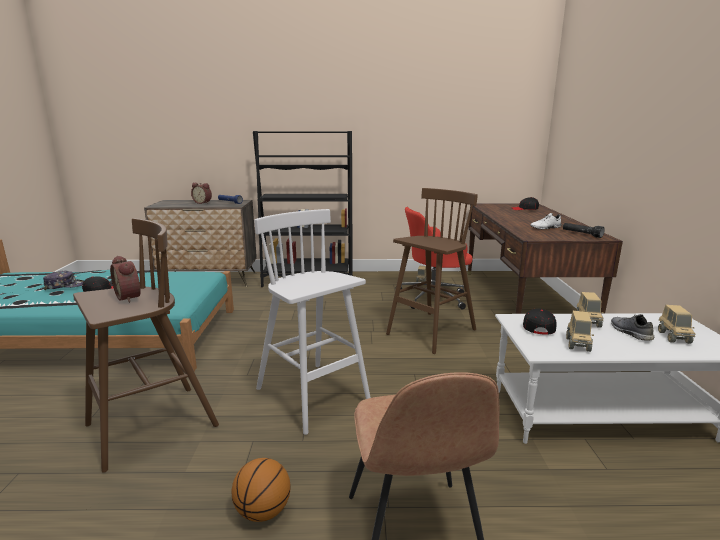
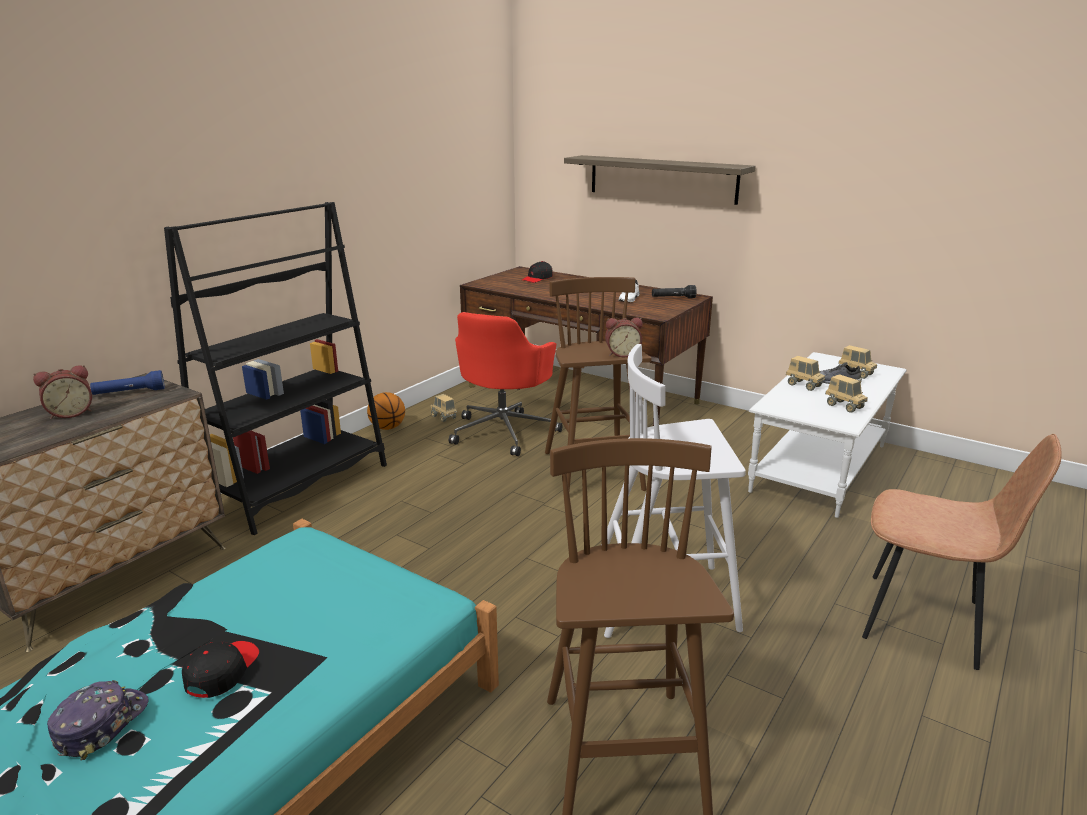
camera: 55 degrees left, 5 degrees up
(130, 297) = (628, 572): alarm clock -> alarm clock (622, 354)
(262, 511) = (859, 702): basketball -> basketball (387, 428)
(538, 326) = (797, 405): black cap -> none
(612, 135) = (662, 179): none -> shelf

